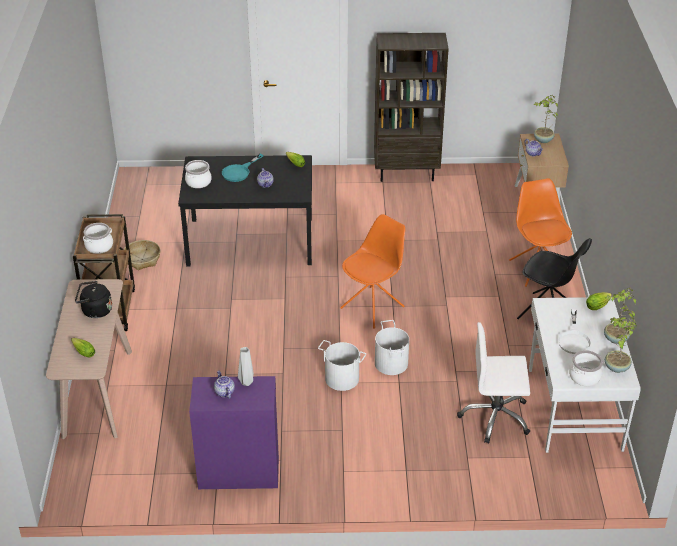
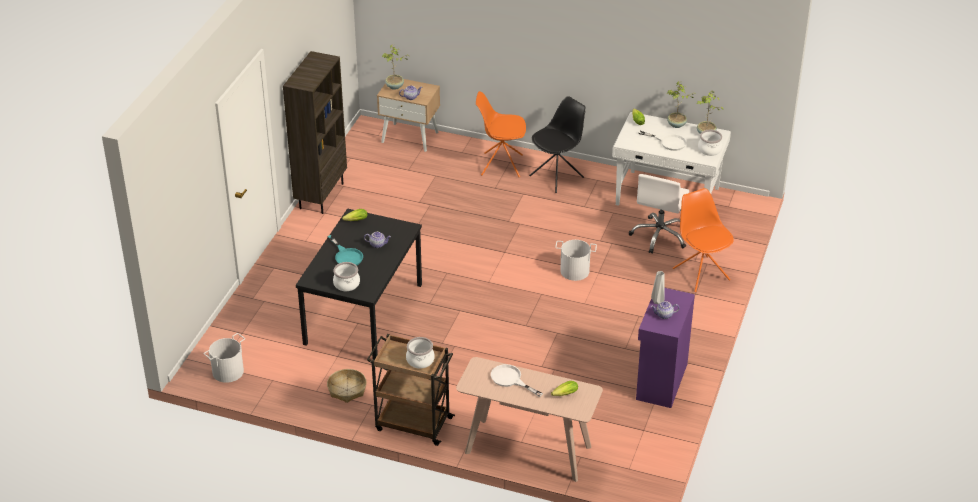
camera: 70 degrees left, 0 degrees up
(95, 311) = (510, 380): black kettle -> white frying pan
(342, 378) = (579, 301): white bucket -> white bucket (227, 371)
(373, 307) = (499, 263): orange chair -> orange chair (700, 273)

